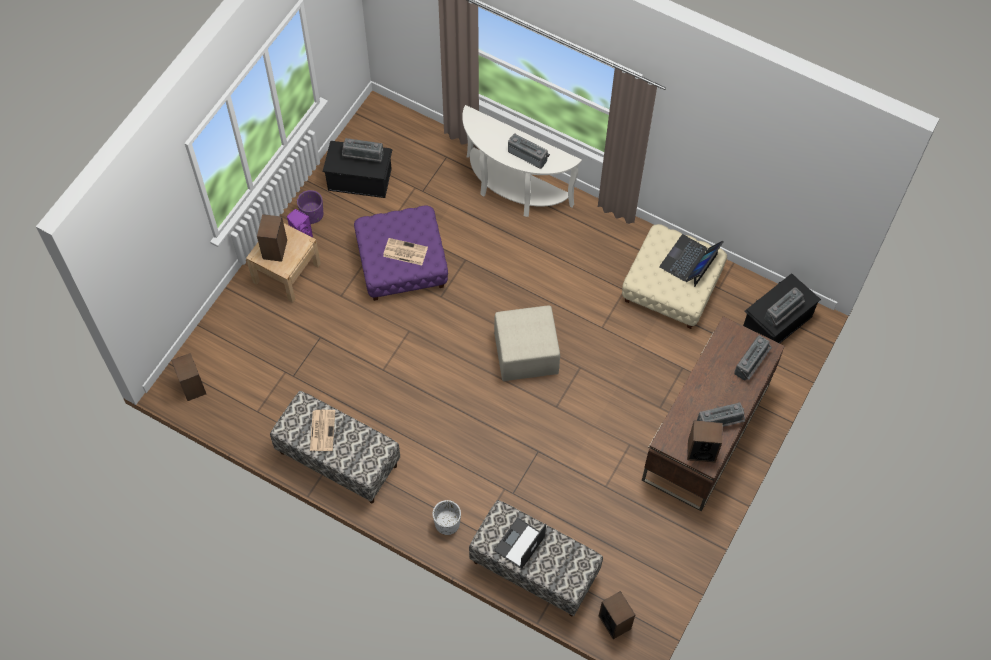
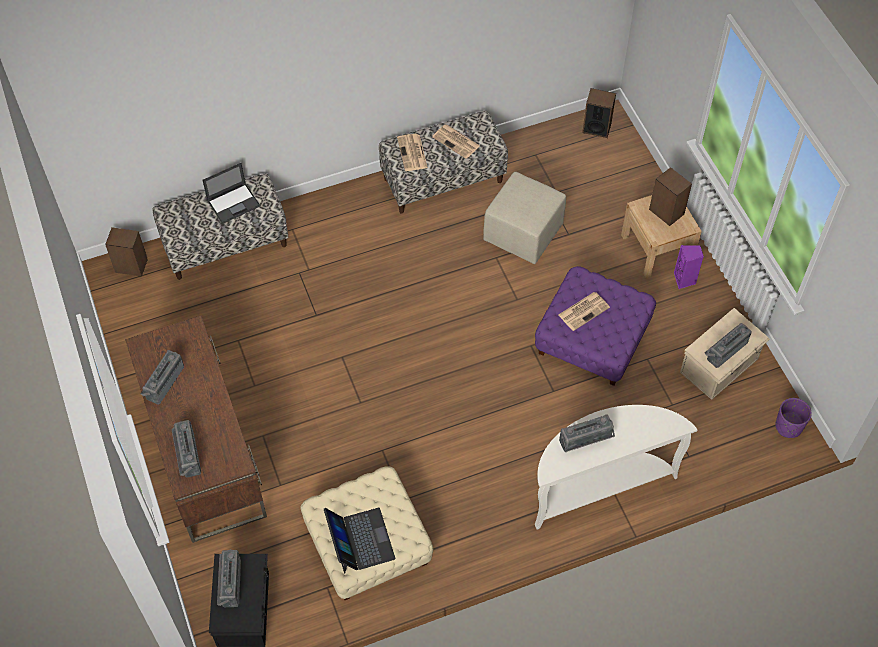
camera: 130 degrees right, 5 degrees down
(312, 214) = (707, 304): purple planter -> purple planter (788, 426)
(359, 178) = (720, 366): black storage box -> beige storage box
(360, 453) = (412, 153): none -> newspaper
(447, 523) = (319, 214): white planter -> none
(519, 544) = (234, 203): laptop -> laptop turned 75 degrees clockwise
(526, 354) = (412, 371): beige ottoman -> beige ottoman (523, 234)
(701, 451) = (156, 348): speaker -> none

